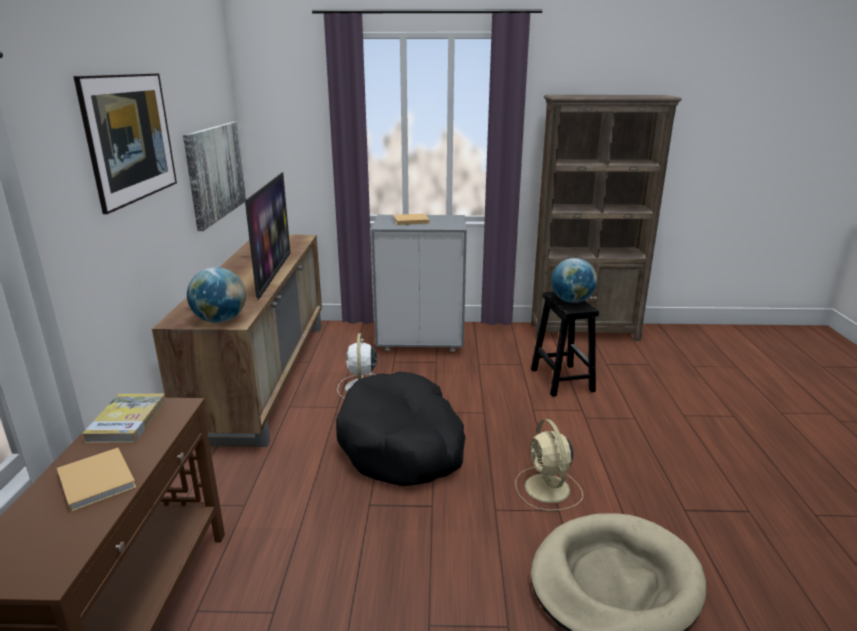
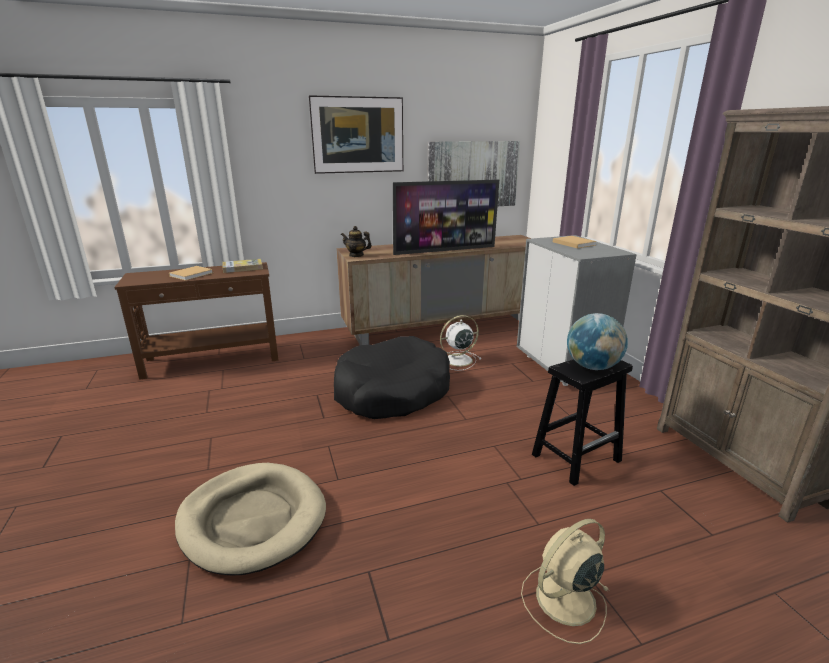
camera: 70 degrees right, 0 degrees up
(220, 320) = (356, 255): globe -> teapot
(548, 489) = (365, 470): beige fan -> beige fan (563, 600)

